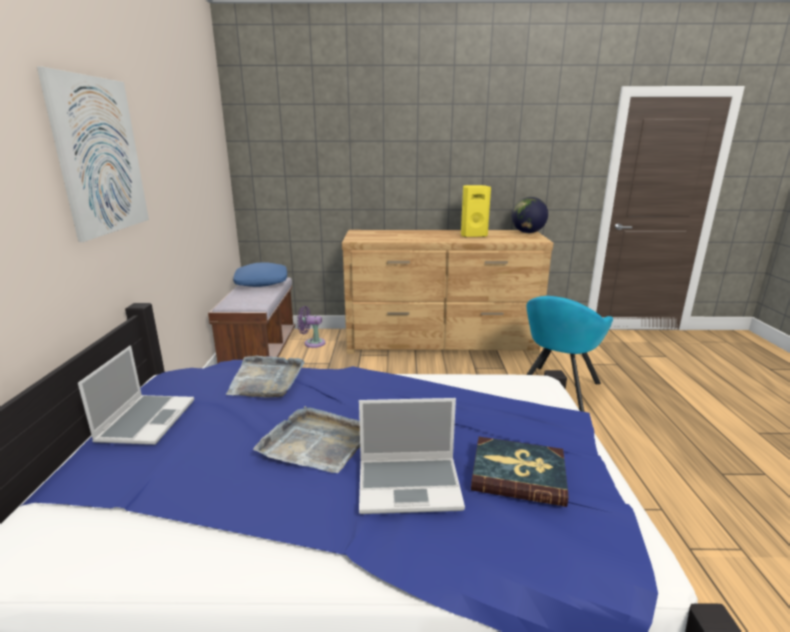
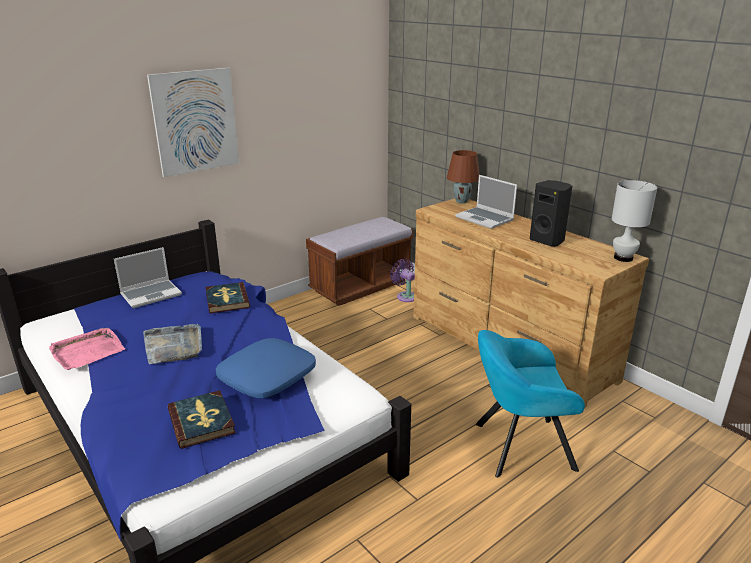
camera: 50 degrees right, 5 degrees up
(203, 524) = (87, 351): none -> pink tray
(262, 282) = (379, 225): blue pillow -> blue pillow (267, 377)
(266, 379) = (227, 300): grey tray -> book
(359, 231) = (462, 201): none -> brown table lamp
(410, 485) = (158, 390): laptop -> laptop (485, 219)
(473, 235) = (548, 241): yellow speaker -> black speaker
(527, 232) = (623, 258): globe -> white table lamp

